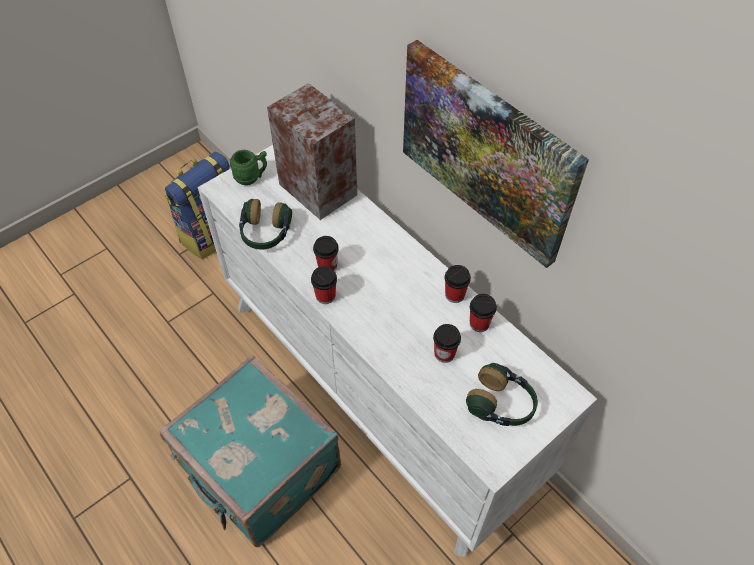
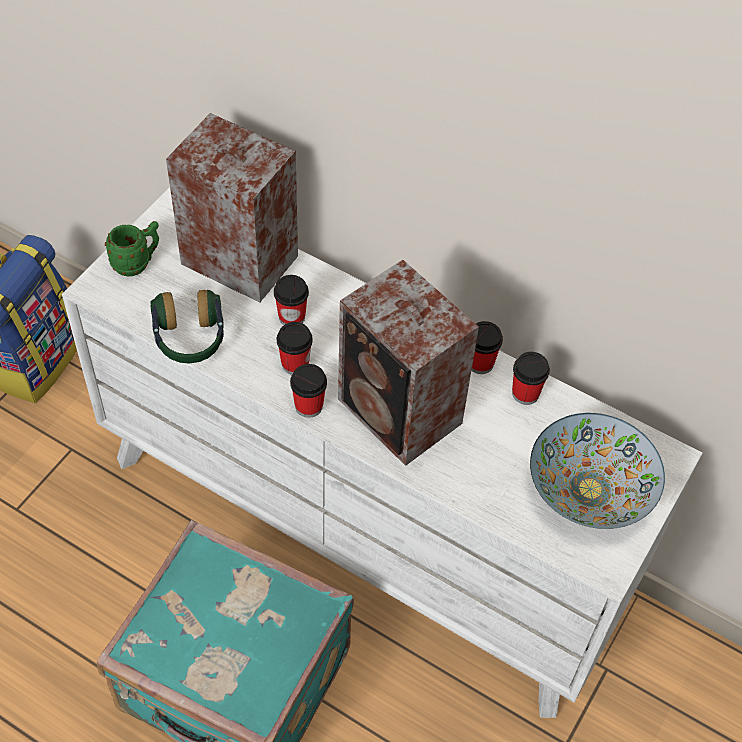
camera: 20 degrees left, 0 degrees up
(386, 317) = (401, 414): none -> speaker
(444, 353) = (495, 443): cup -> cup (291, 317)
(487, 152) = (514, 165): picture -> none
(501, 404) = (590, 490): headphones -> bowl

